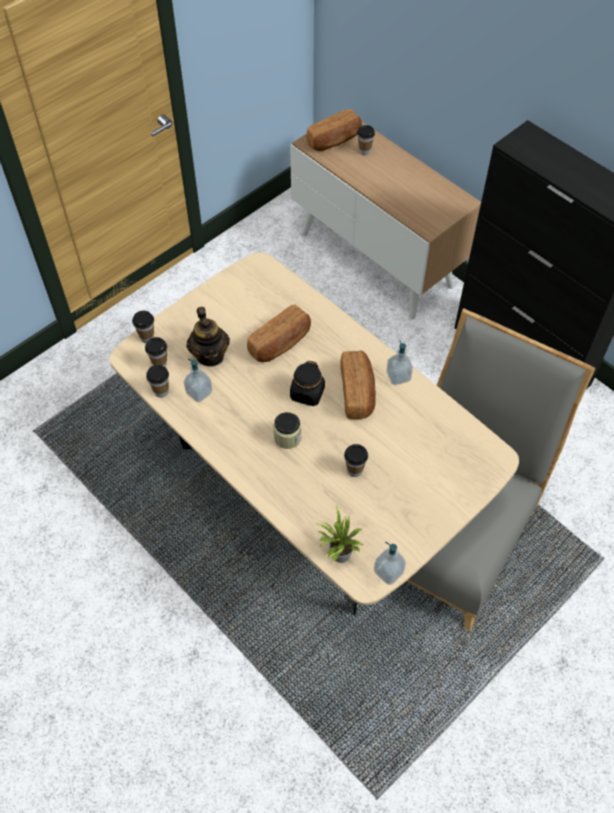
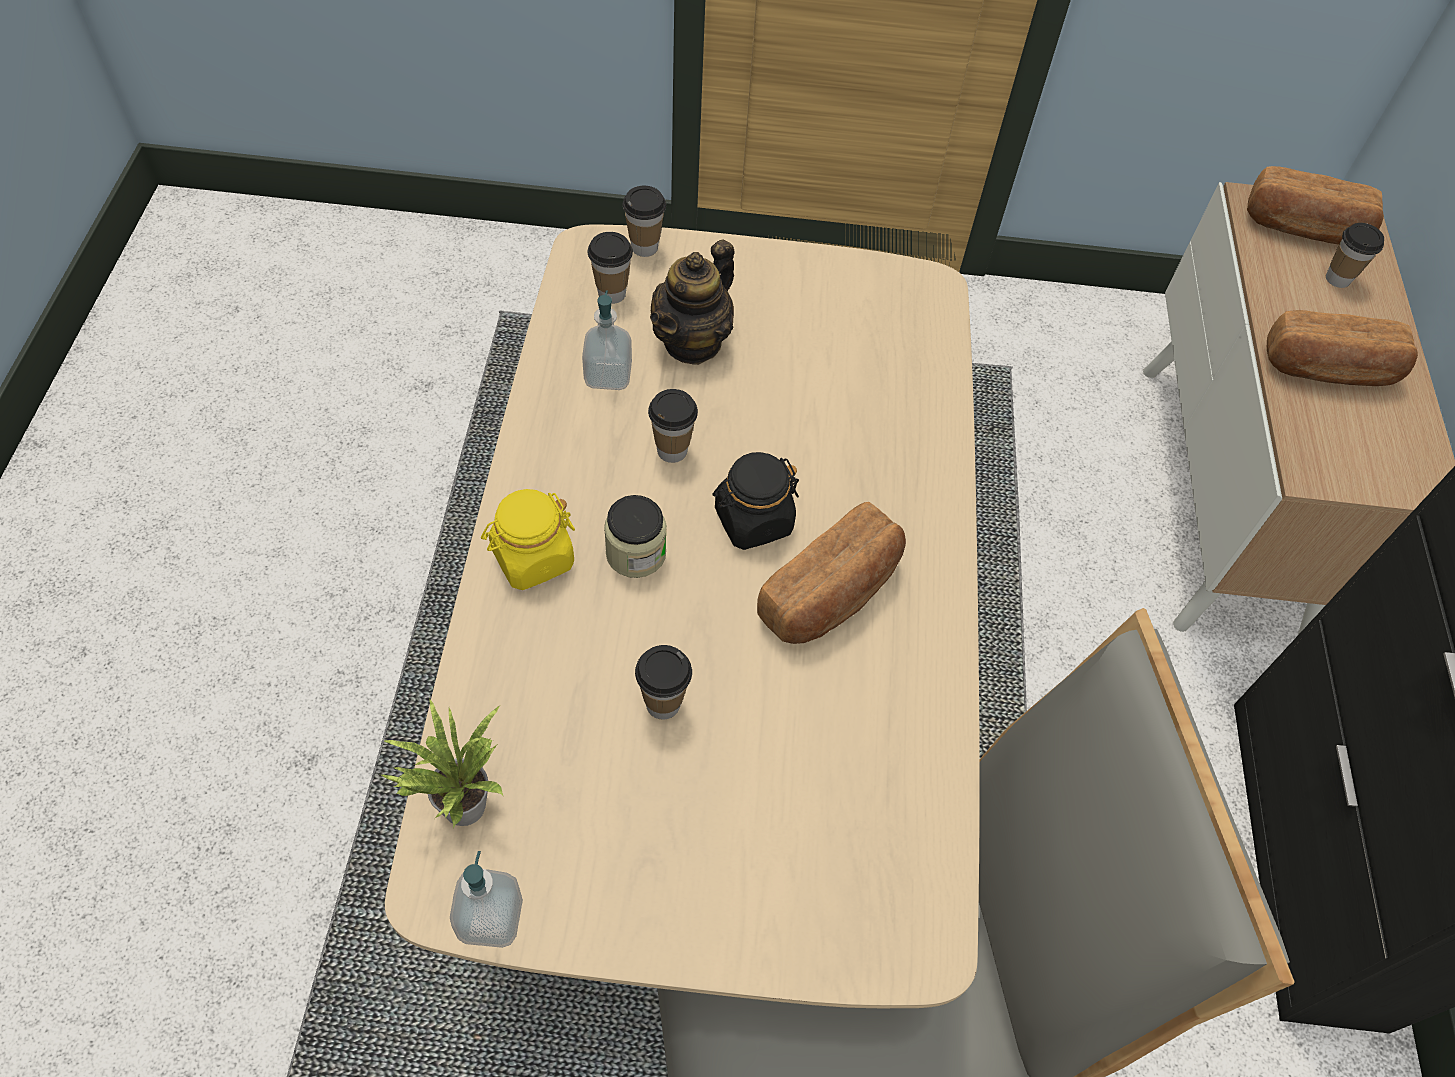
camera: 45 degrees right, 0 degrees up
(161, 391) = (563, 329): cup -> cup (672, 450)
(259, 471) = (532, 558): none -> yellow jar
(280, 343) = (813, 416): bread -> bread (1328, 369)
(398, 376) = (931, 634): soap dispenser -> none

